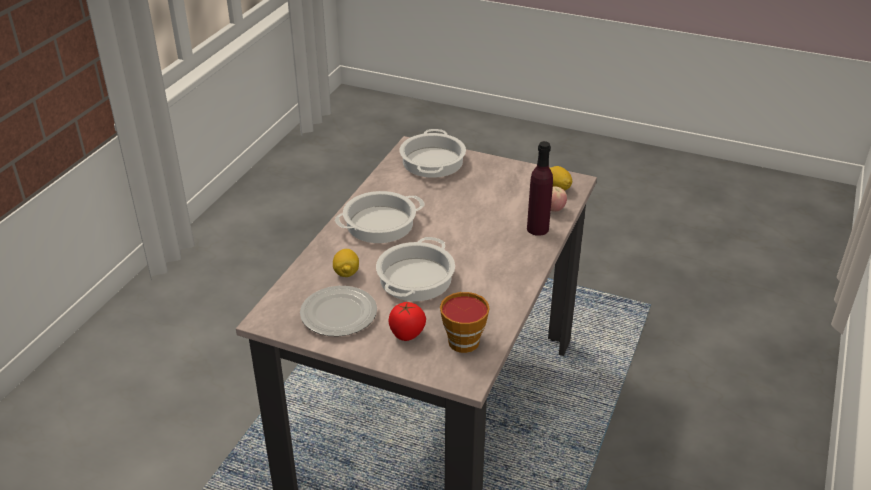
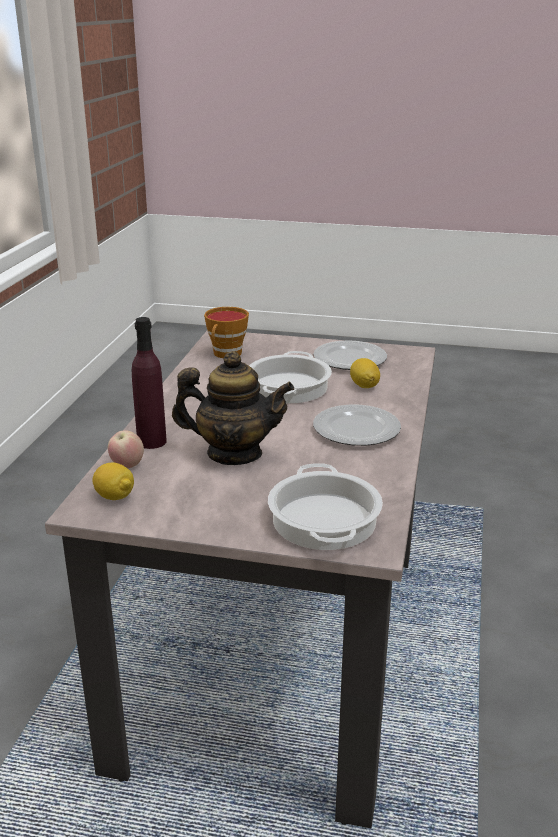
camera: 170 degrees right, 10 degrees down
(379, 224) = (356, 429): cooking pot -> plate
(407, 335) = (279, 353): tomato -> none
(477, 212) = (234, 454): none -> teapot

